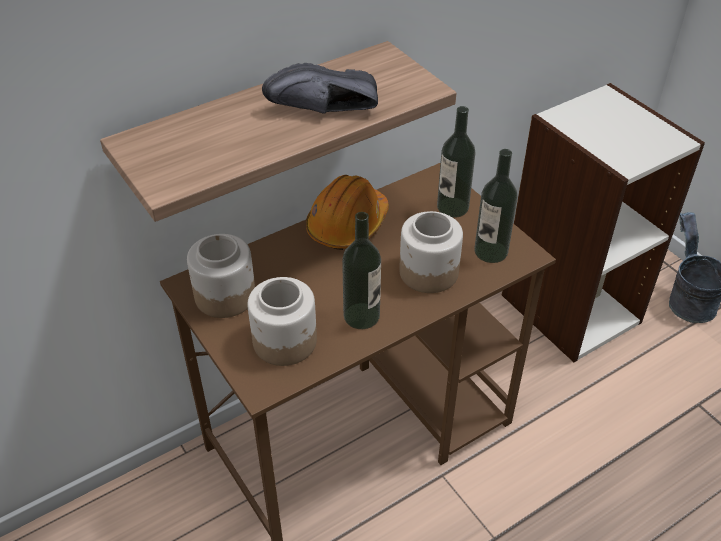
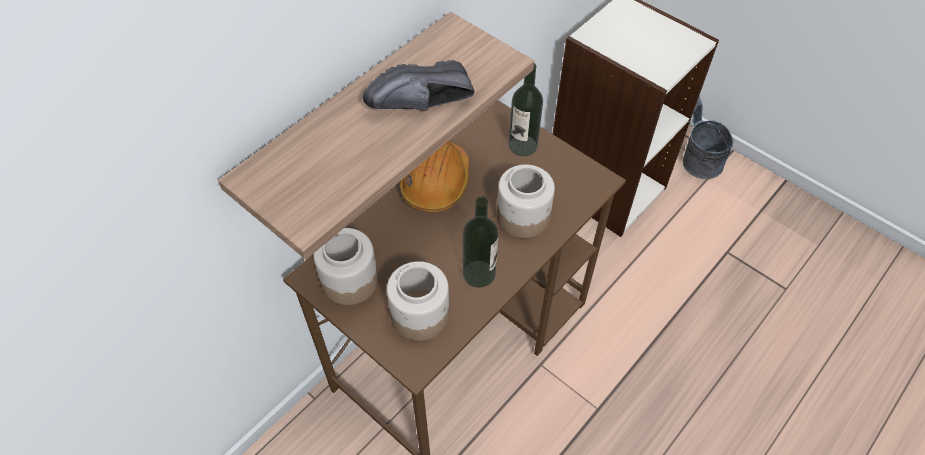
camera: 15 degrees left, 10 degrees up
(491, 251) = (569, 184): bottle -> none

